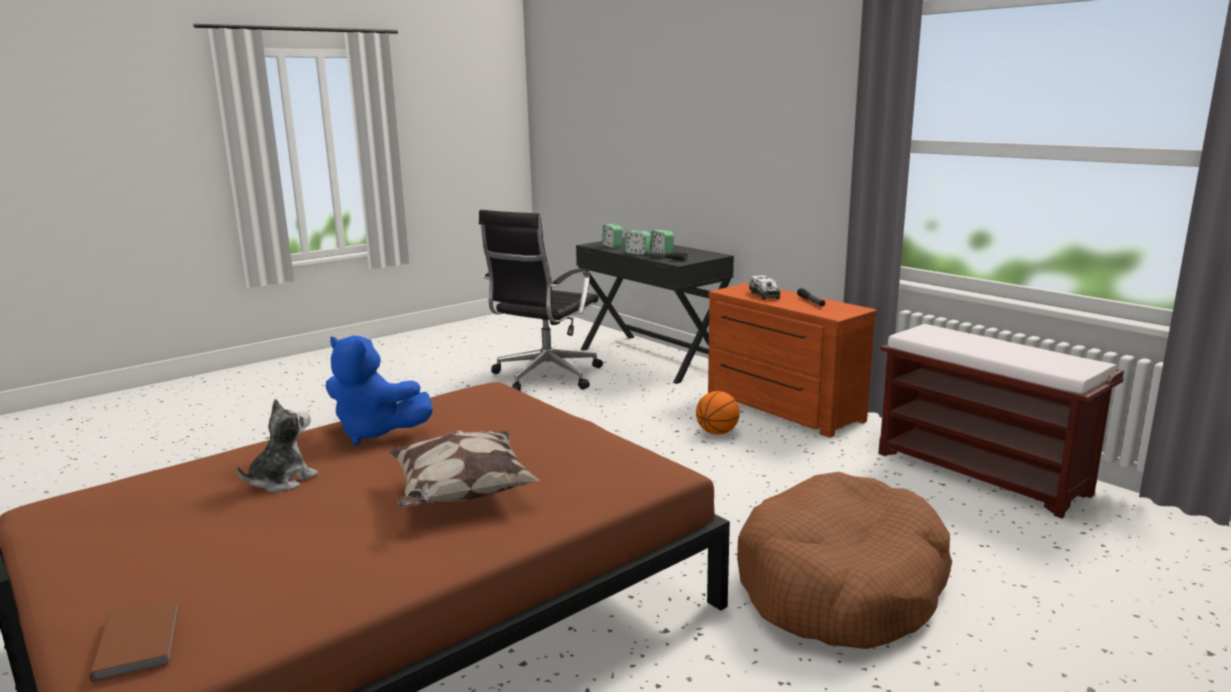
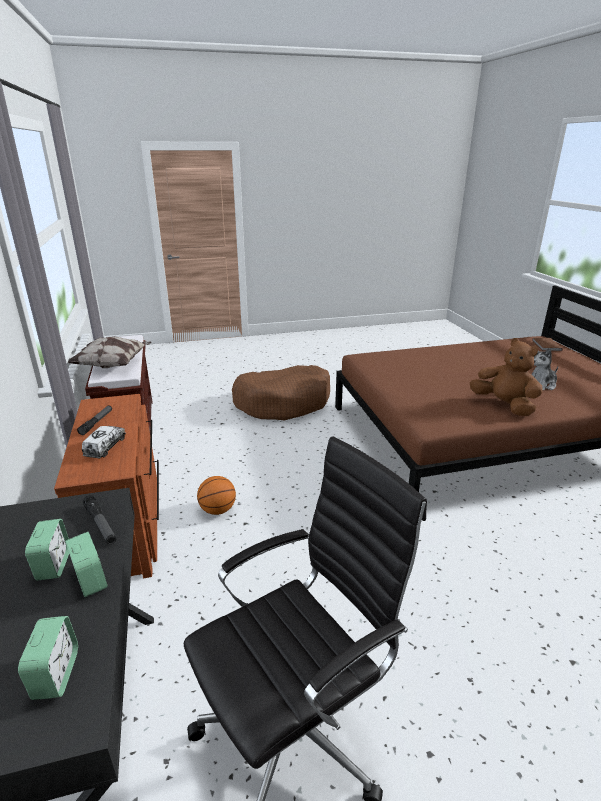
camera: 155 degrees left, 10 degrees up
(375, 433) = (504, 405): blue plush toy -> brown plush toy
(461, 495) = (451, 365): pillow -> pillow (114, 365)

